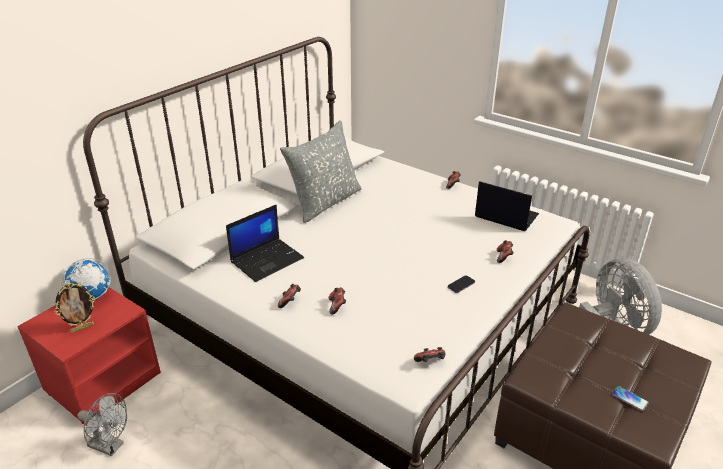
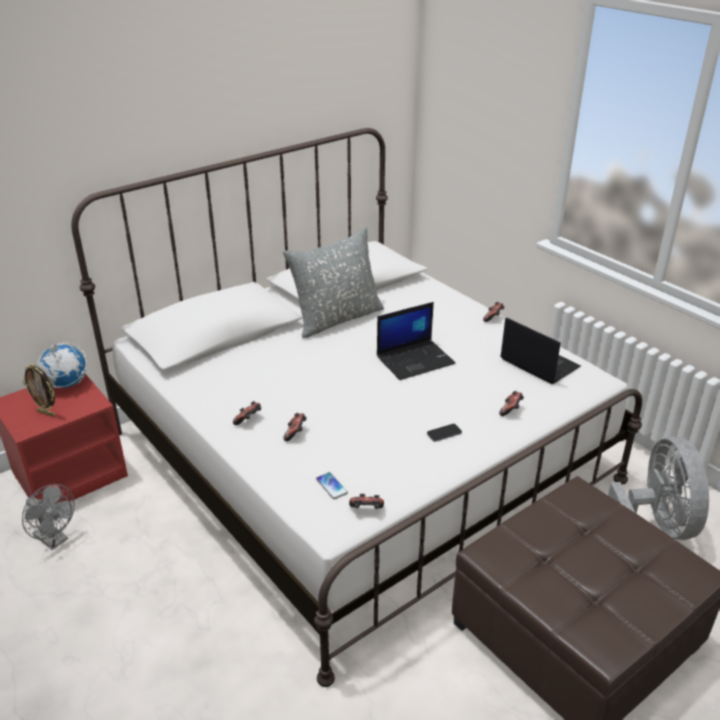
camera: 15 degrees right, 0 degrees up
(82, 328) = (47, 413): picture frame -> picture frame turned 45 degrees clockwise
(267, 259) = (246, 372): laptop -> laptop (415, 359)
(629, 399) = (599, 599): phone -> phone (331, 486)

